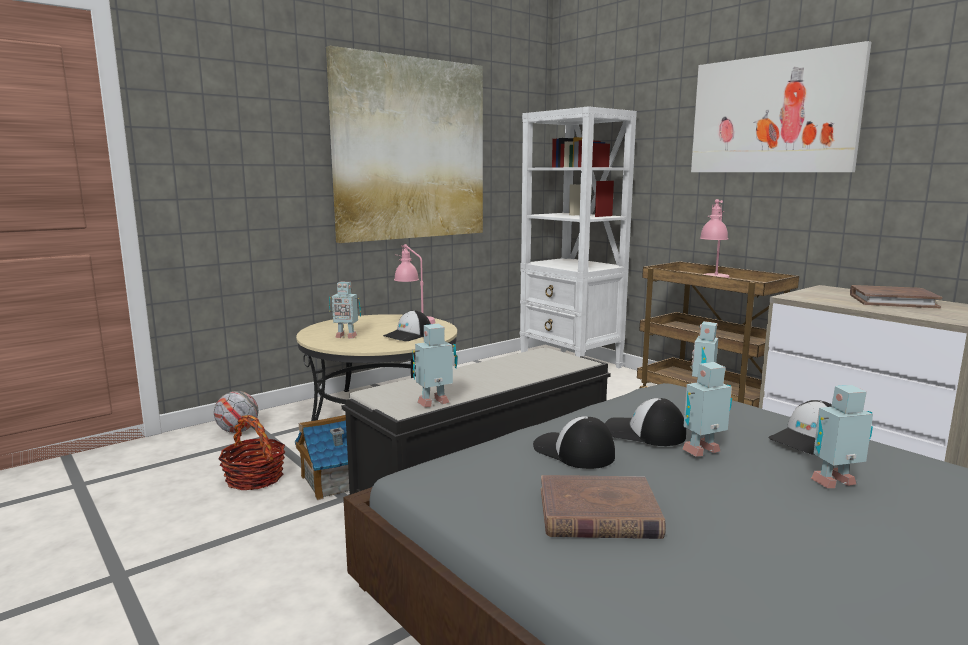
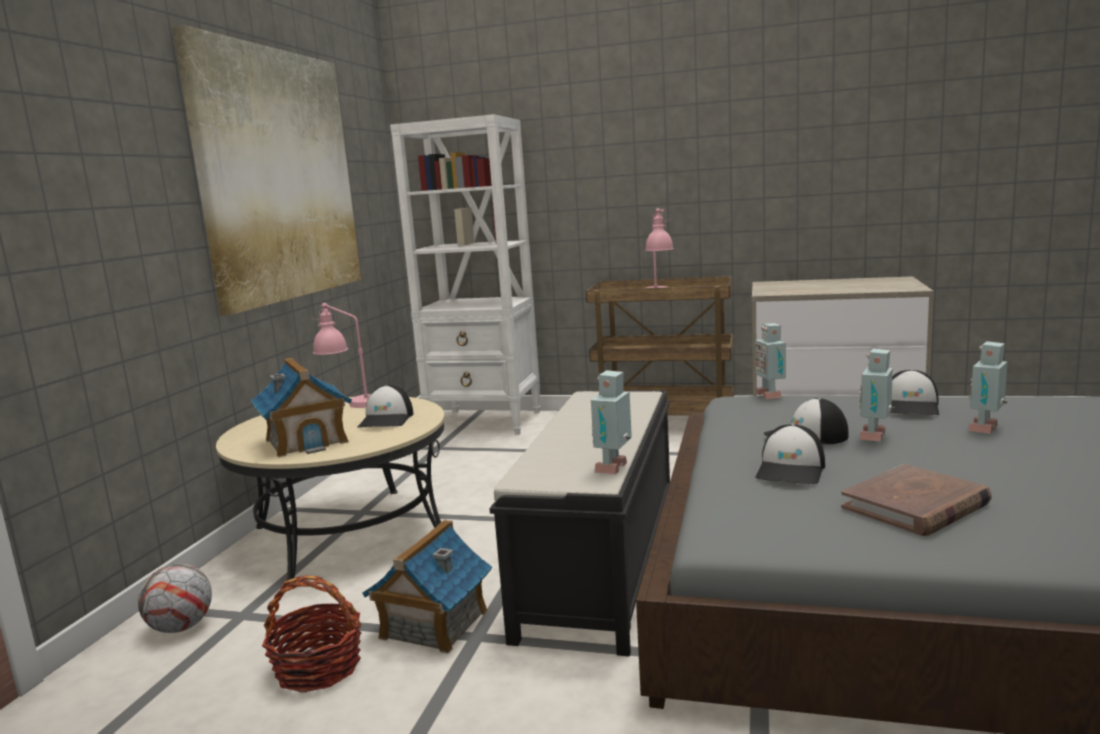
camera: 35 degrees left, 0 degrees up
(346, 336) = (307, 440): toy robot -> toy house
(573, 451) = (791, 470): cap -> cap turned 75 degrees counterclockwise
(772, 114) = (680, 120): picture -> none
(892, 301) = (836, 283): brown book -> none

